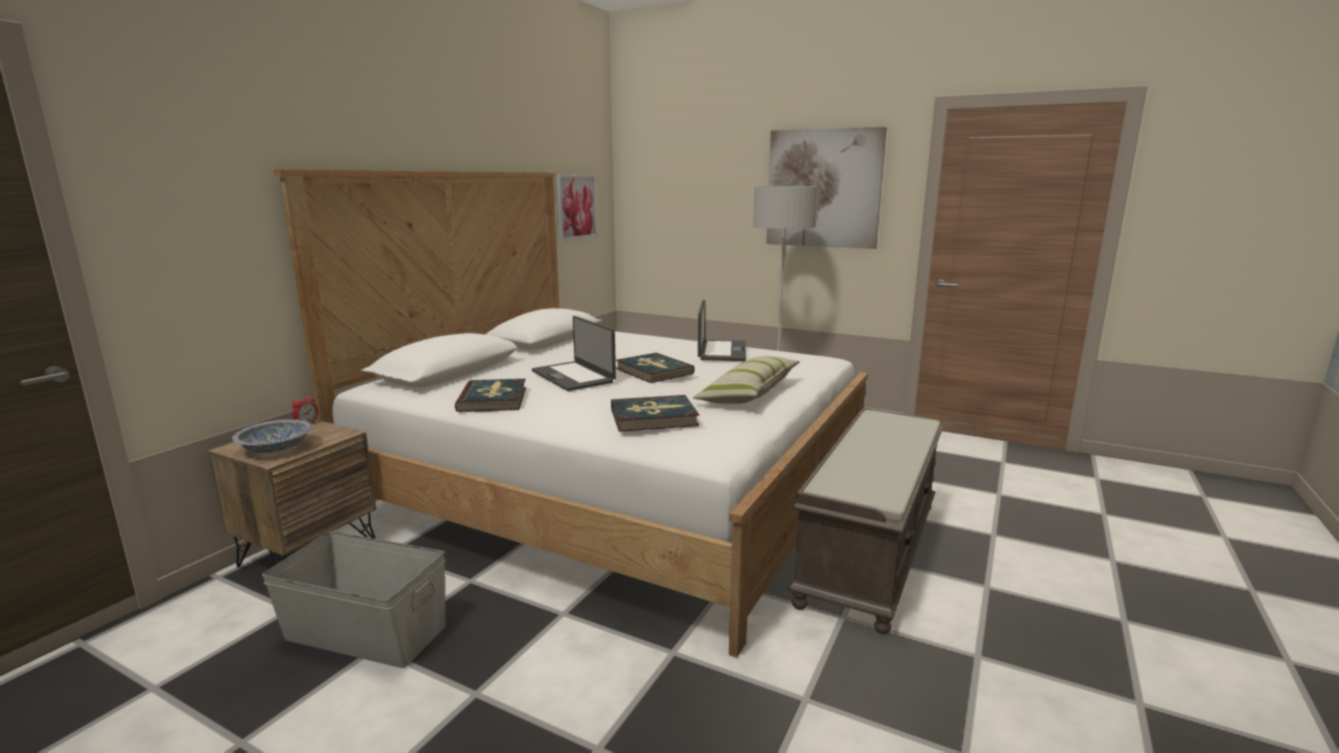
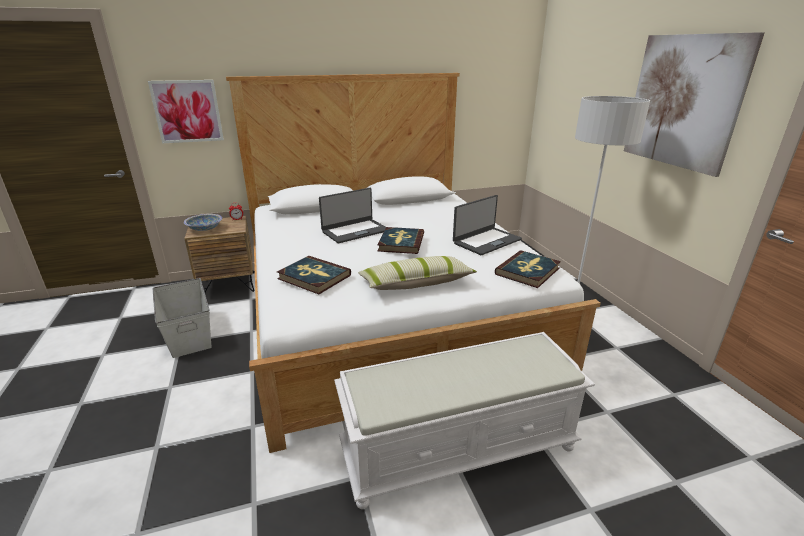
camera: 45 degrees right, 10 degrees up
(493, 399) = (291, 233): book -> book (528, 271)
(574, 376) = (355, 231): laptop -> laptop turned 135 degrees counterclockwise
(577, 206) = (487, 99): picture -> picture (187, 111)
(868, 550) = (459, 447): brown bench -> white bench

